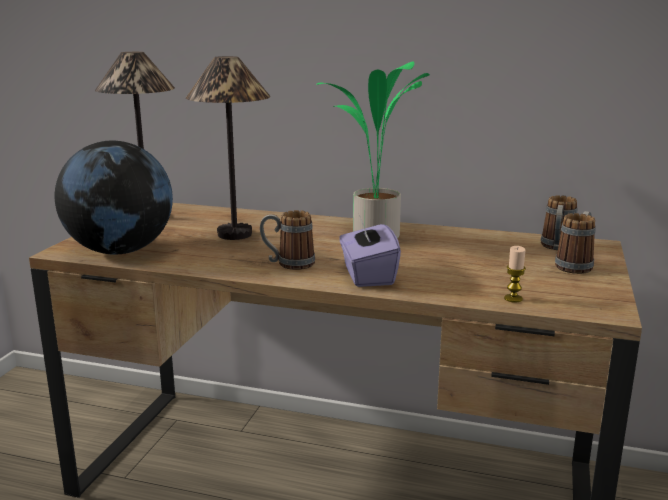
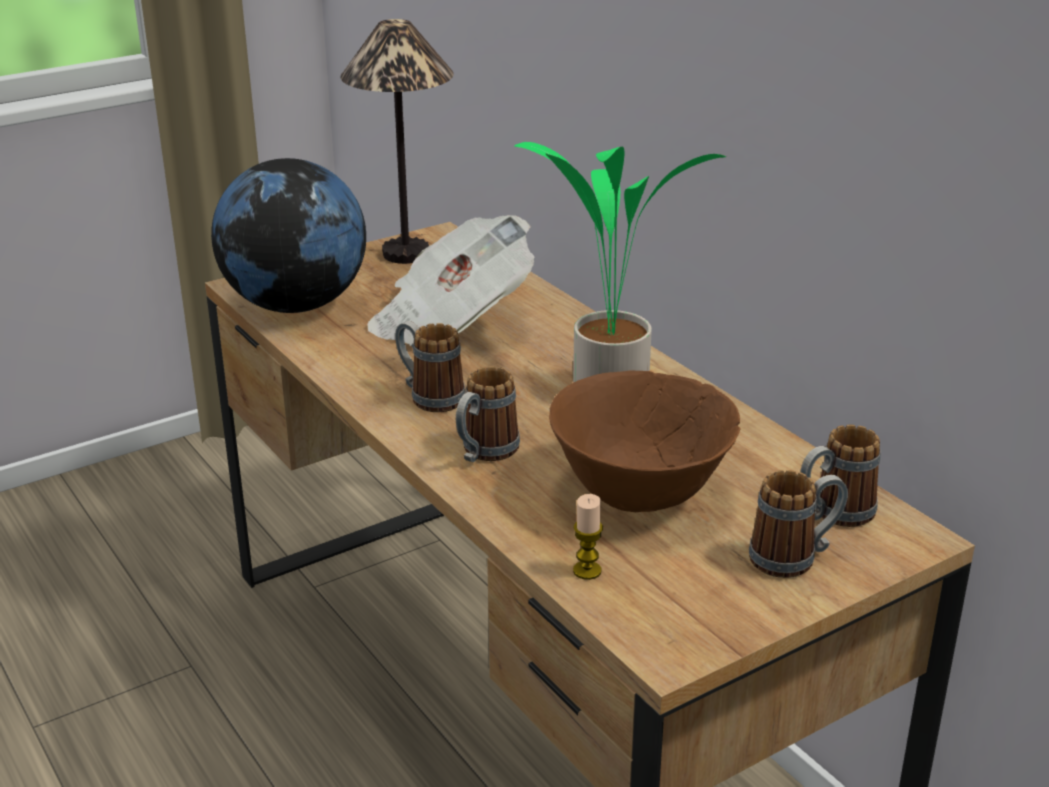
camera: 40 degrees right, 10 degrees up
(234, 234) = (451, 322): table lamp -> newspaper
(367, 275) = (484, 453): purple tissue box -> mug
(469, 265) = (639, 492): none -> brown bowl

